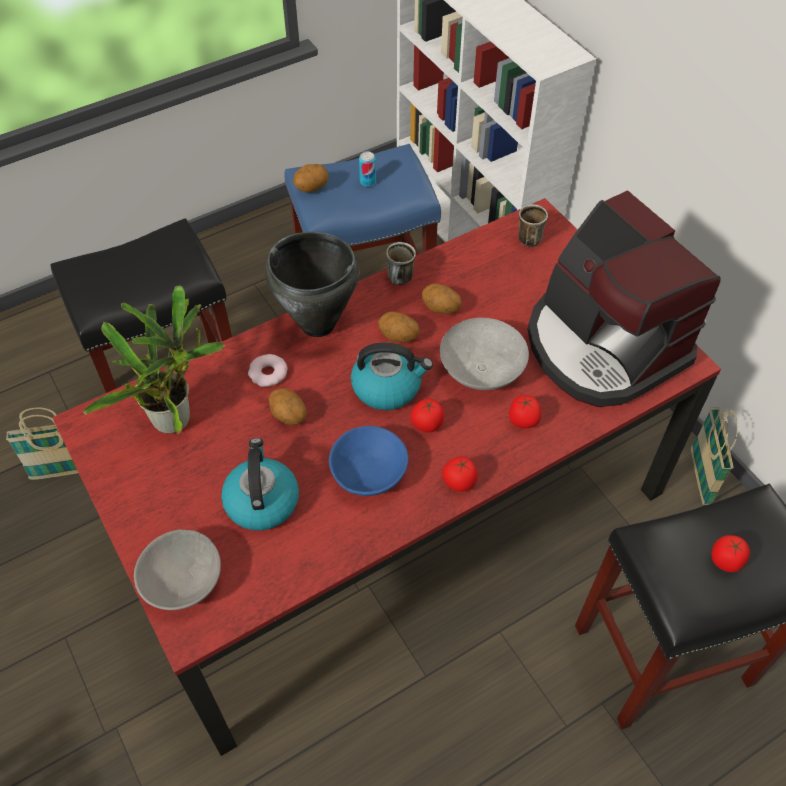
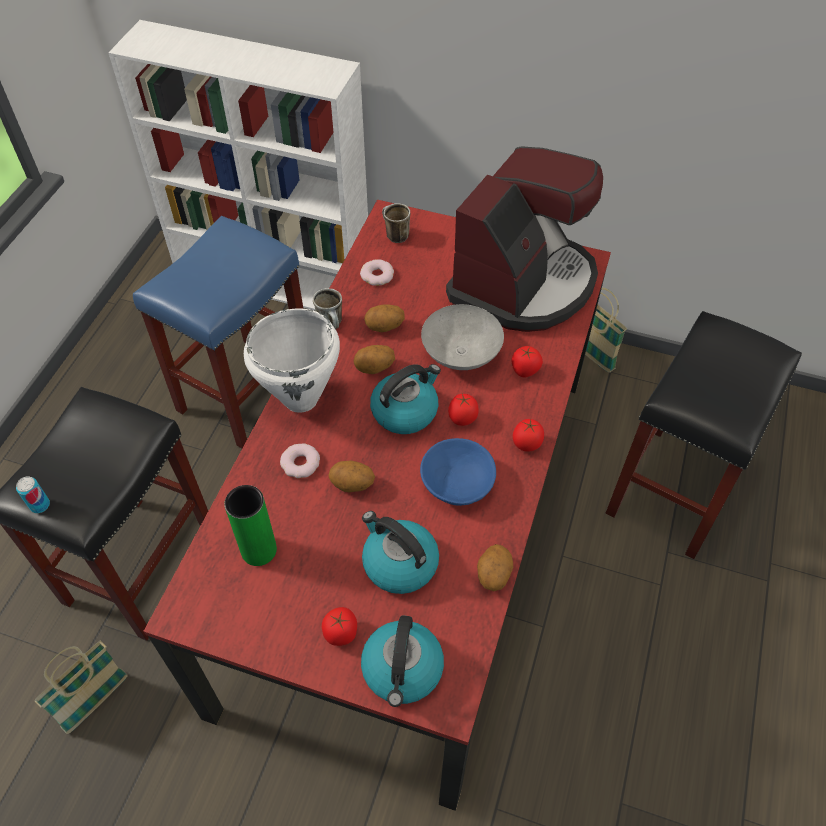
camera: 40 degrees left, 0 degrees up
(176, 416) = (259, 550): potted plant -> green vase
(183, 581) = (402, 670): grey bowl -> kettle
(311, 188) = (177, 295): potato -> potato (493, 575)
(318, 325) = (301, 399): black cooking pot -> white cooking pot
(368, 182) = (220, 264): can -> can (40, 505)
(478, 262) = (377, 275): none -> donut
(602, 346) = (523, 283): coffee machine -> coffee machine turned 75 degrees counterclockwise
(725, 561) = (729, 378): tomato -> tomato (341, 633)

